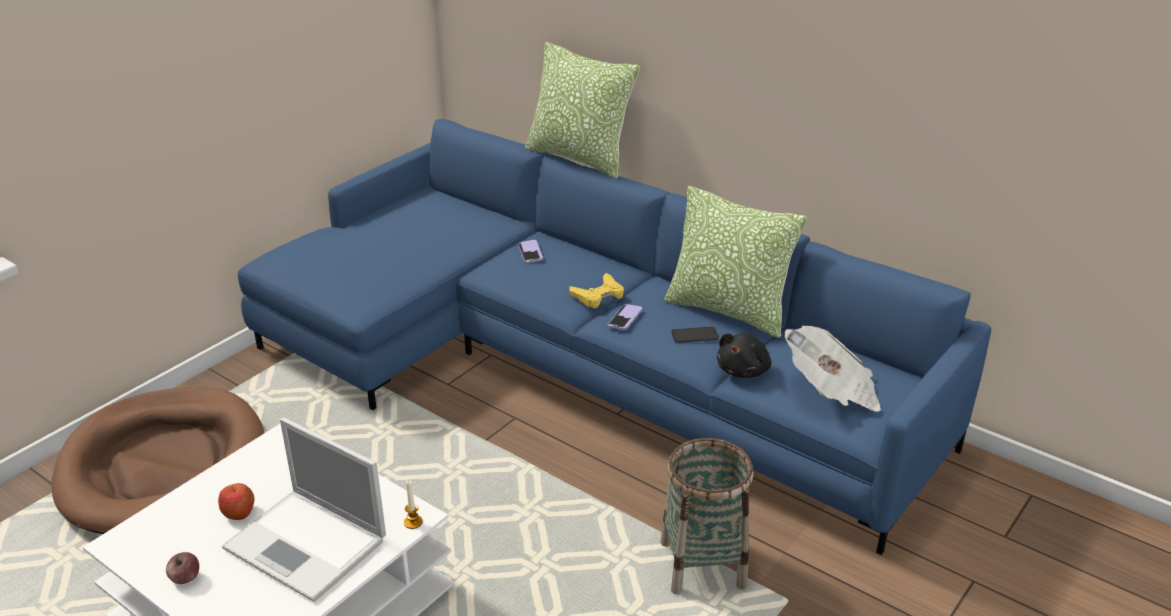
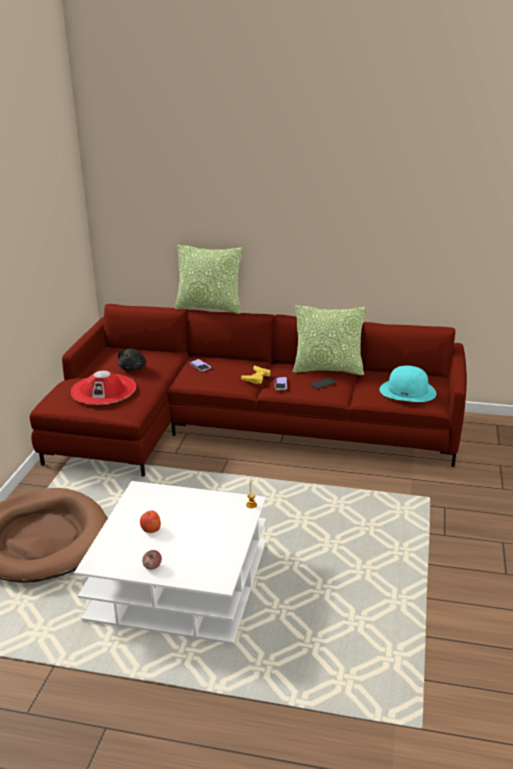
camera: 25 degrees left, 5 degrees down
(308, 545) = (205, 531): laptop -> none
(353, 258) = (103, 389): none -> red hat
(579, 367) = (241, 426): blue sofa -> red sofa
(702, 564) = (379, 495): basket -> none
(744, 370) = (359, 393): black plush toy -> black plush toy (133, 368)
(831, 391) = (408, 391): newspaper -> turquoise hat

